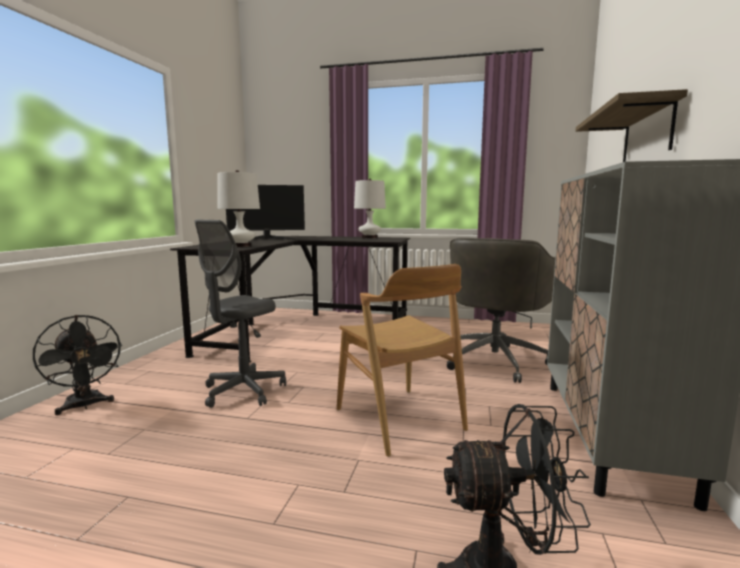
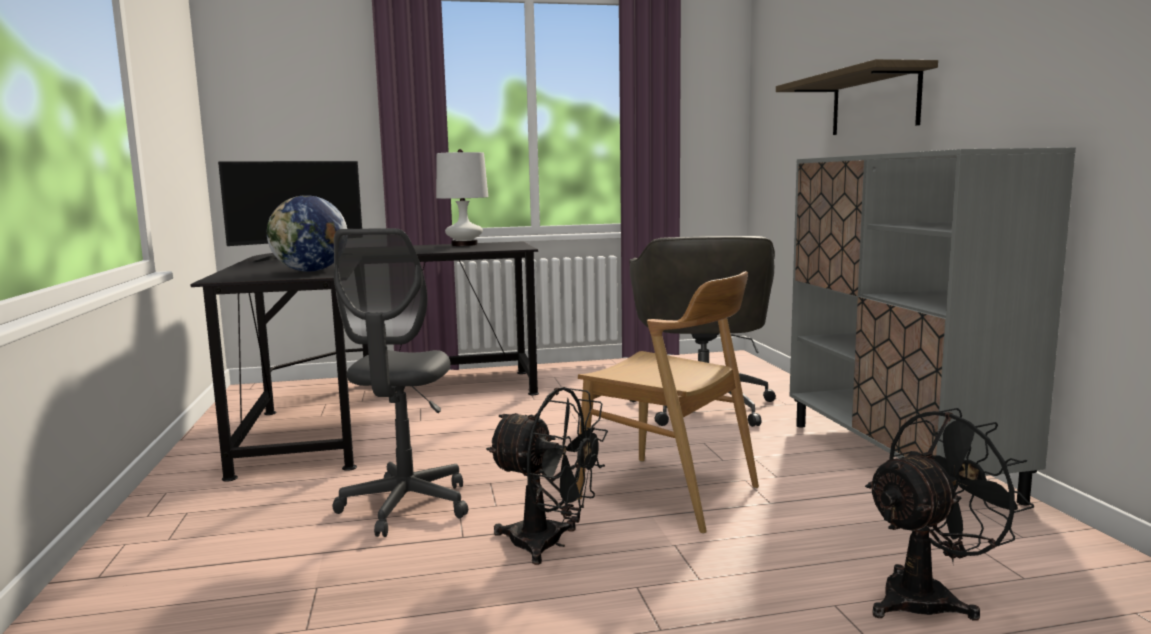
camera: 25 degrees left, 0 degrees up
(85, 406) = (144, 584): black fan -> black fan (549, 544)
(241, 246) = (310, 271): white table lamp -> globe

